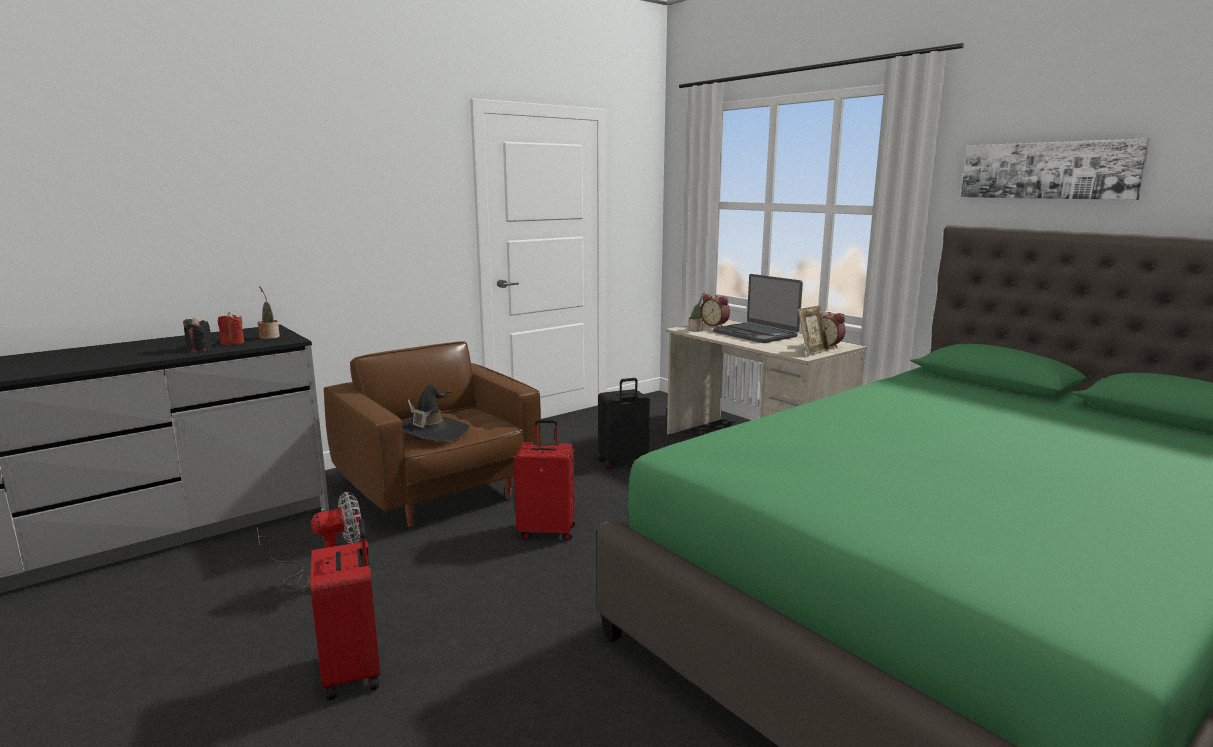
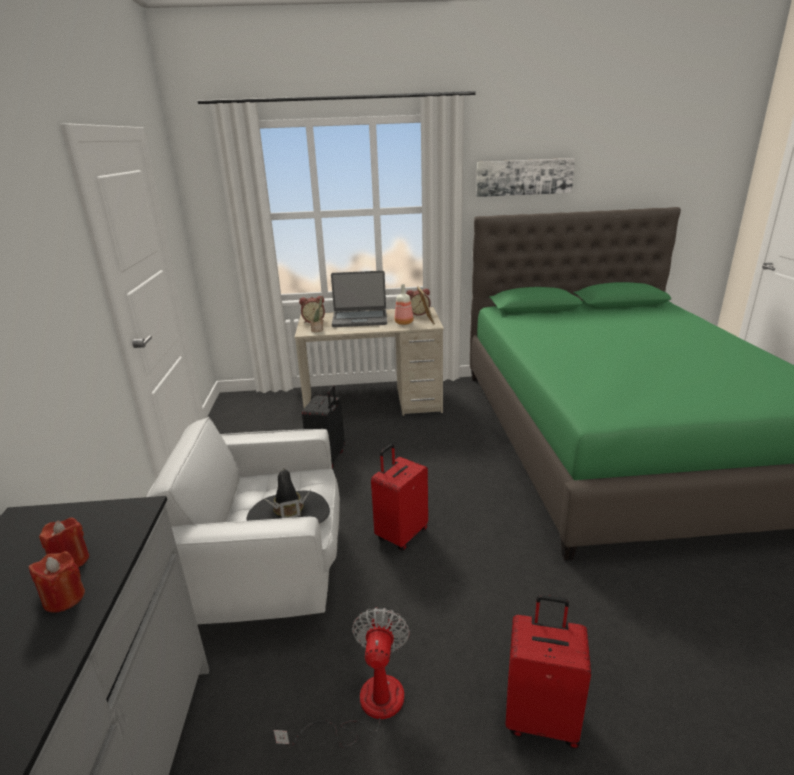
camera: 55 degrees left, 10 degrees up
(199, 349) = (64, 598): black candle -> red candle
(269, 337) = (85, 525): potted plant -> none
(439, 492) = (260, 572): brown armchair -> white armchair
(784, 347) = (404, 323): none -> bottle

